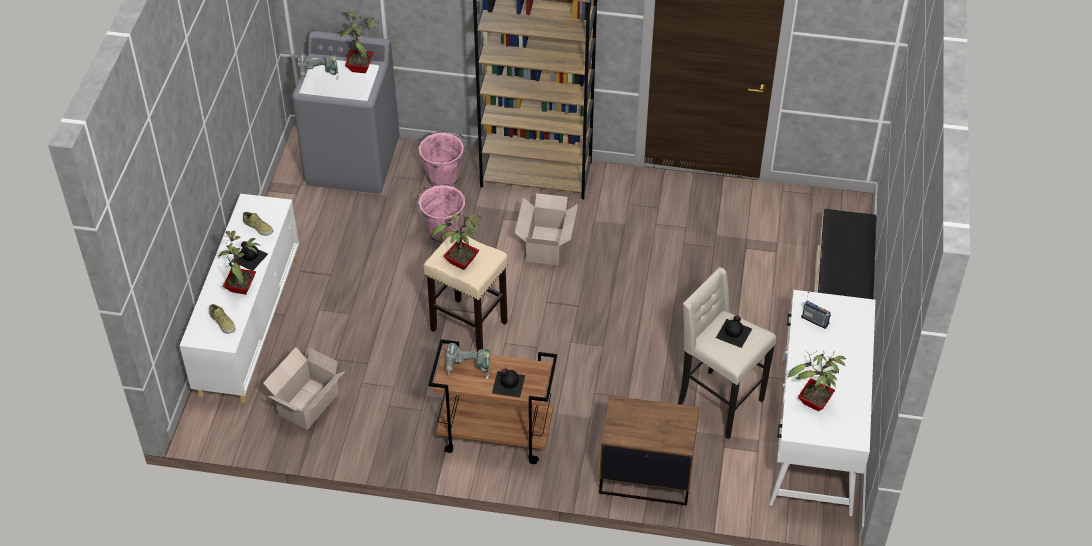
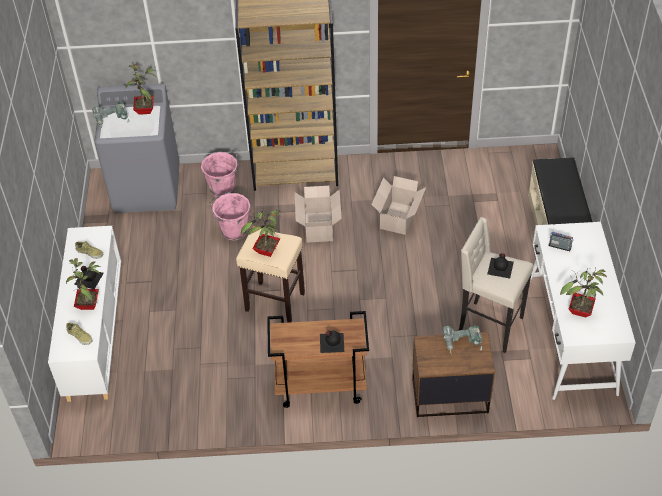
camera: 10 degrees left, 0 degrees up
(307, 405) = (160, 391): cardboard box -> cardboard box (397, 219)
(467, 368) = (295, 336): power drill -> power drill (461, 344)

